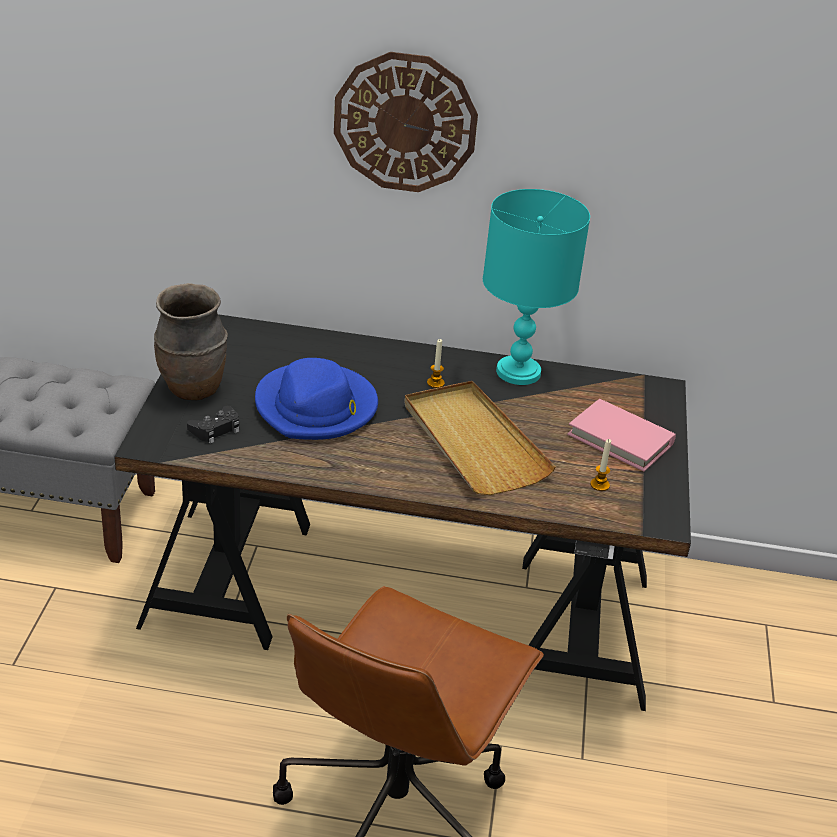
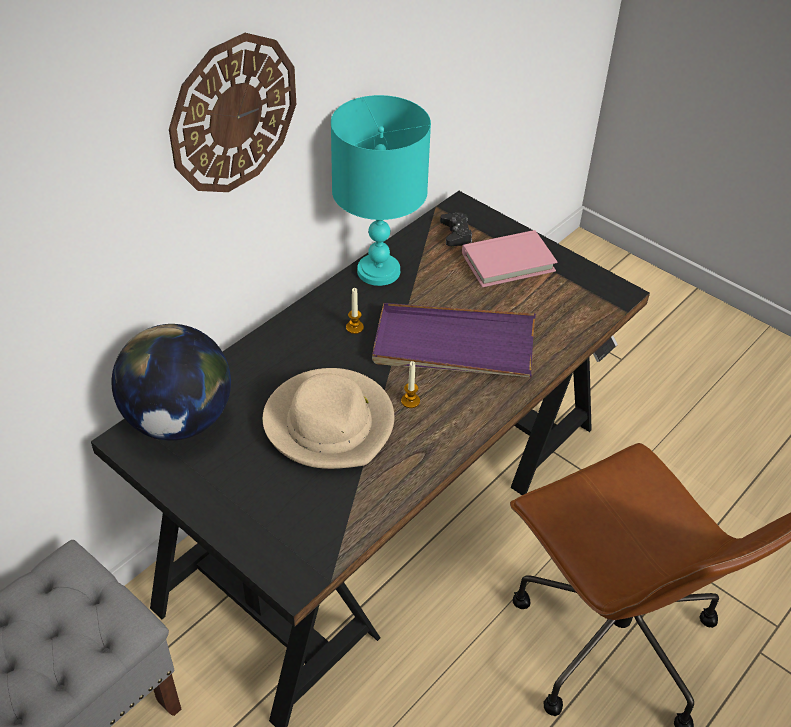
camera: 55 degrees left, 10 degrees up
(192, 389) = (229, 503): brown vase -> none
(216, 429) = (310, 513): black game controller -> black game controller (456, 234)
(250, 339) = (179, 420): none -> globe
(316, 407) = (330, 423): blue hat -> beige hat
(473, 442) = (453, 345): beige tray -> purple tray
(599, 485) = (556, 303): candle -> candle (410, 401)

